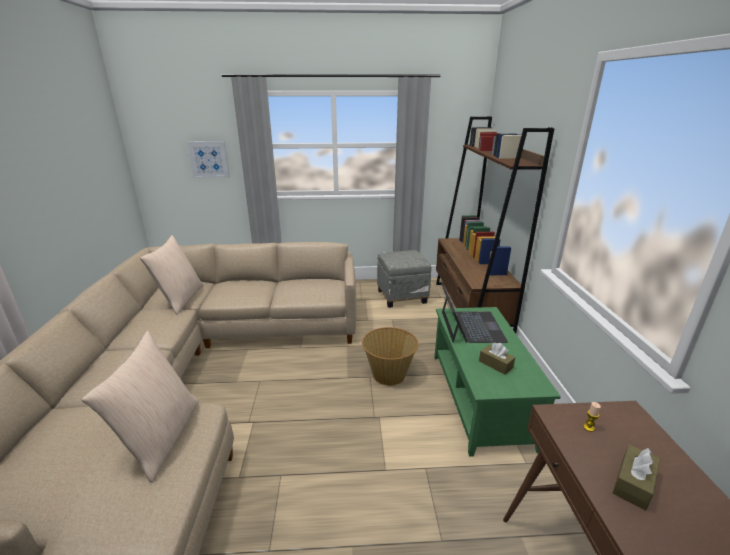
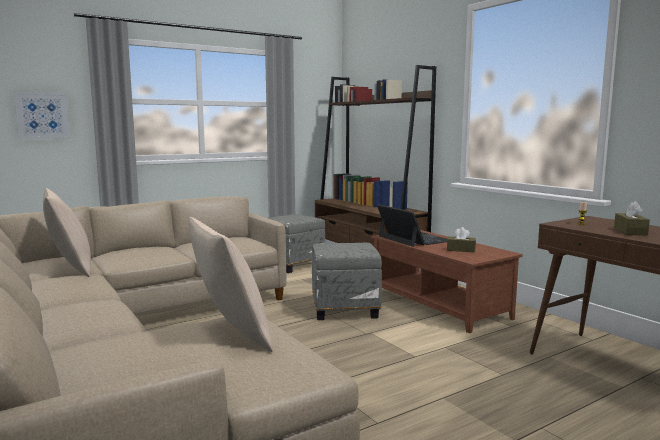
camera: 30 degrees left, 15 degrees down
(389, 374) = (345, 309): basket -> grey ottoman
(478, 398) = (437, 305): green coffee table -> brown coffee table

